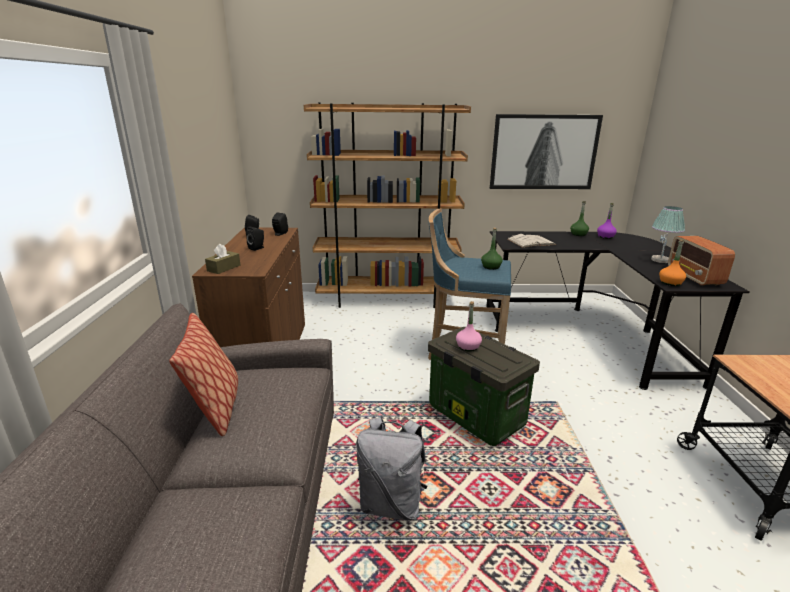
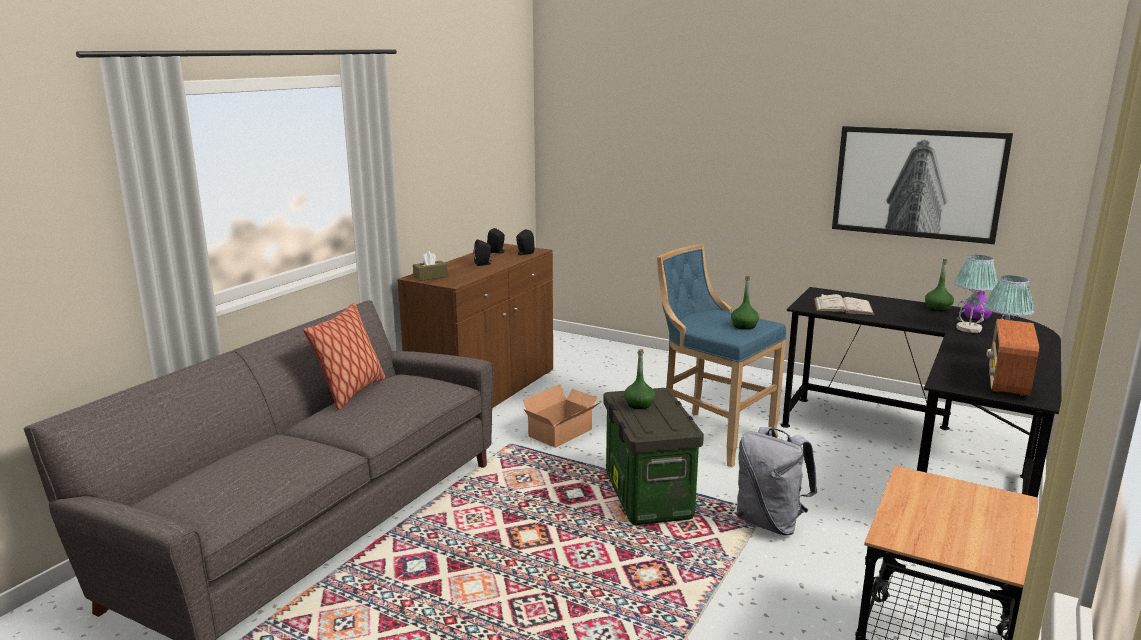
camera: 30 degrees right, 5 degrees down
(362, 378) = (563, 433): none -> cardboard box
(387, 299) = (679, 363): brown bookcase -> none
(391, 503) = (483, 534): grey backpack -> grey backpack (770, 523)
(468, 347) = (639, 404): pink bottle -> green bottle
(615, 245) = (969, 329): none -> table lamp
(670, 283) = (951, 381): orange bottle -> none

